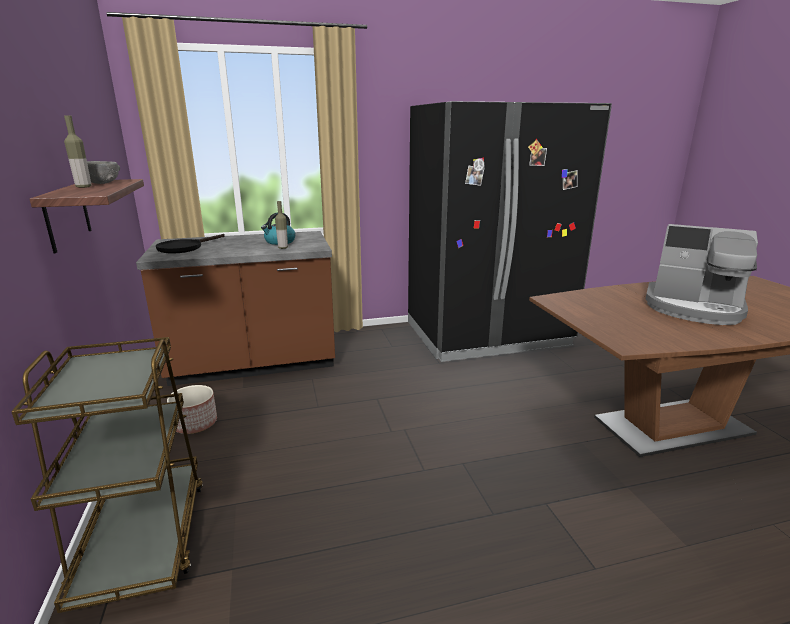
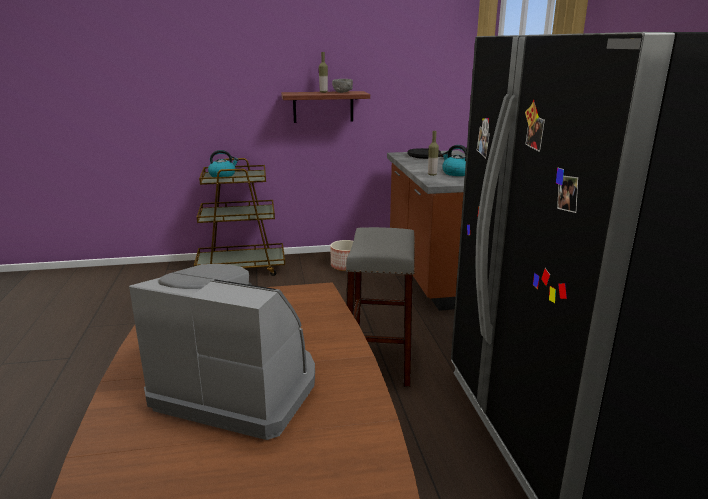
camera: 95 degrees right, 0 degrees up
(82, 392) = (223, 175): none -> kettle
(427, 393) = (380, 360): none -> grey stool
(693, 308) = (239, 388): coffee machine -> coffee machine turned 75 degrees clockwise

